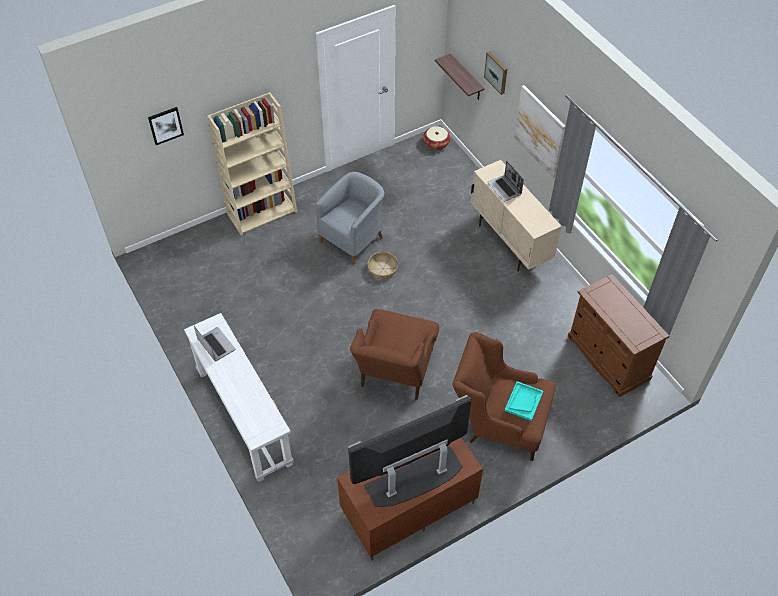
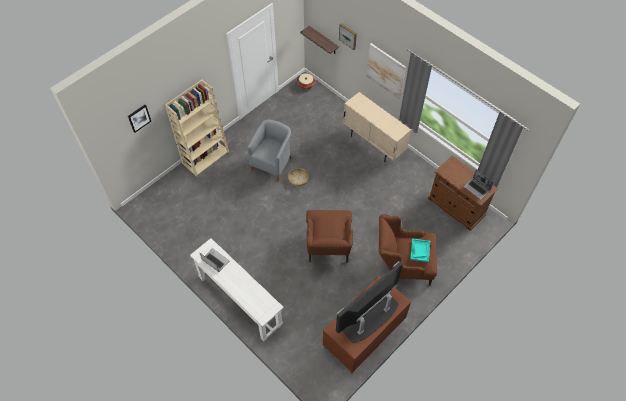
camera: 15 degrees left, 5 degrees up
(505, 189) = (368, 111): laptop -> laptop (477, 189)

